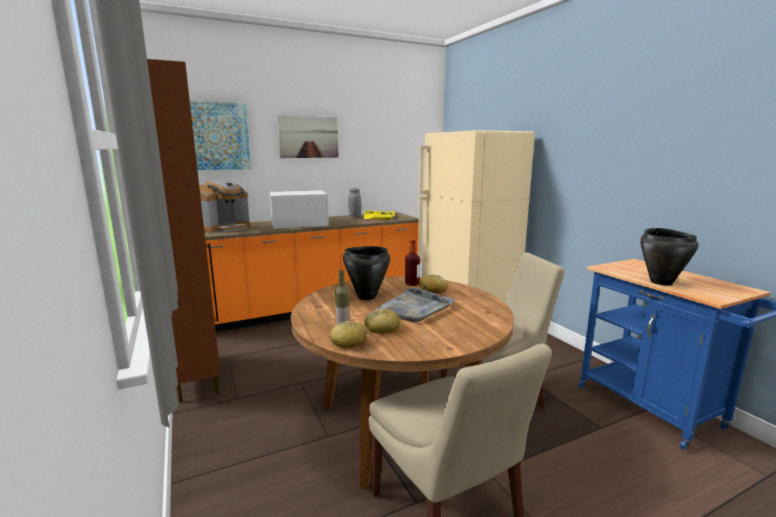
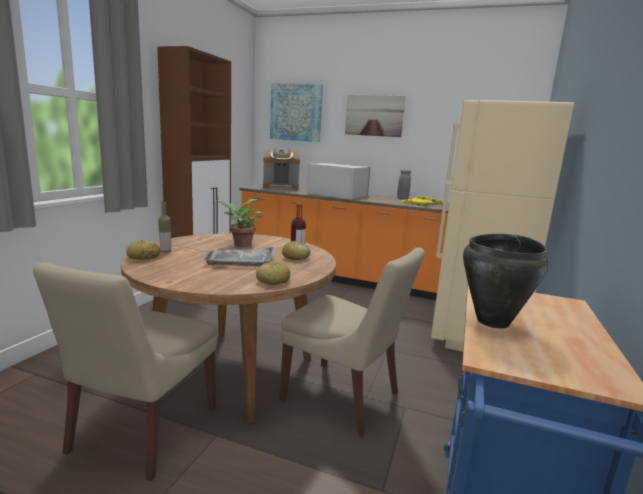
camera: 45 degrees right, 0 degrees up
(366, 297) = (240, 244): black cooking pot -> potted plant
(381, 328) = (181, 259): bread -> bread (273, 280)

